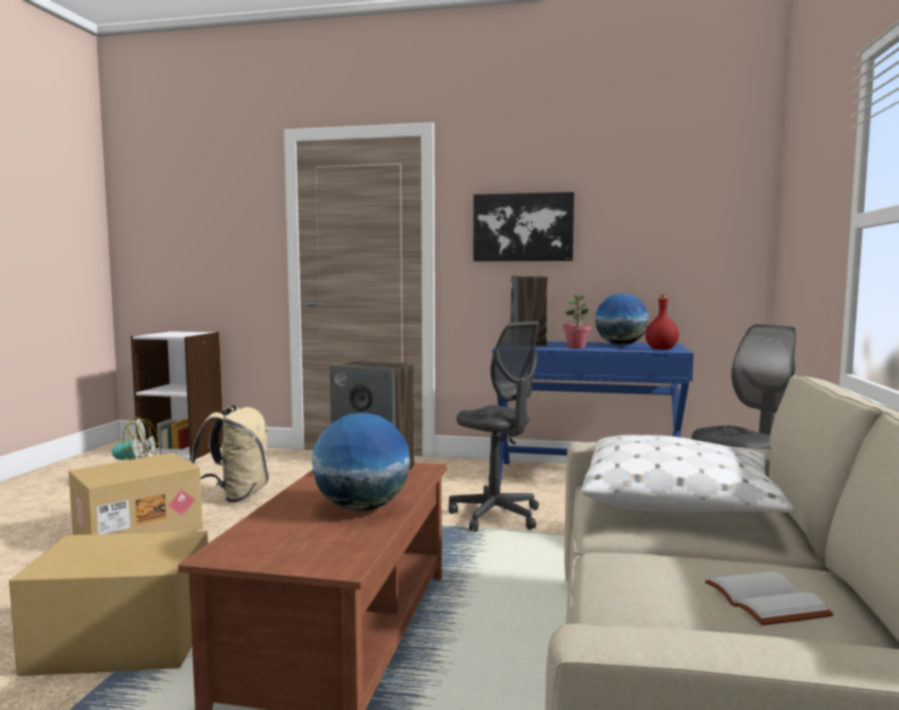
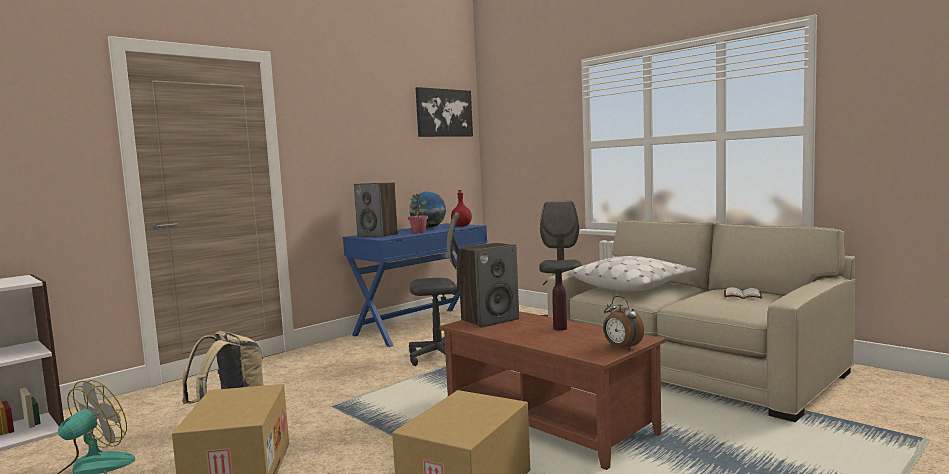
camera: 55 degrees left, 0 degrees up
(276, 560) = (621, 348): none -> alarm clock
(362, 508) = (560, 328): globe -> purple bottle
(523, 227) = (346, 145): picture -> picture (444, 113)

